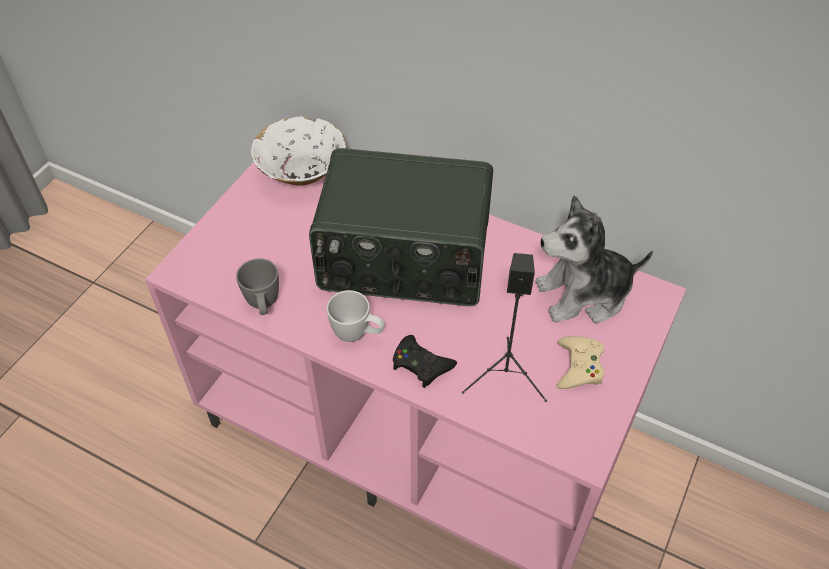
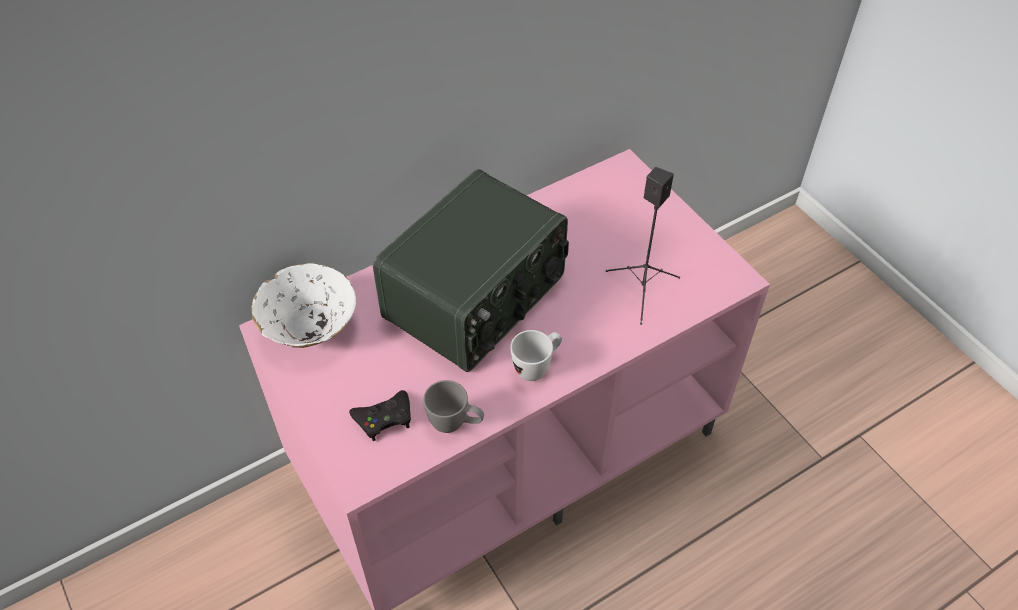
camera: 60 degrees left, 0 degrees up
(421, 364) = (596, 337): black game controller -> black game controller (384, 418)
(579, 366) = (660, 243): beige game controller -> none
(584, 294) = (596, 205): plush toy -> none

